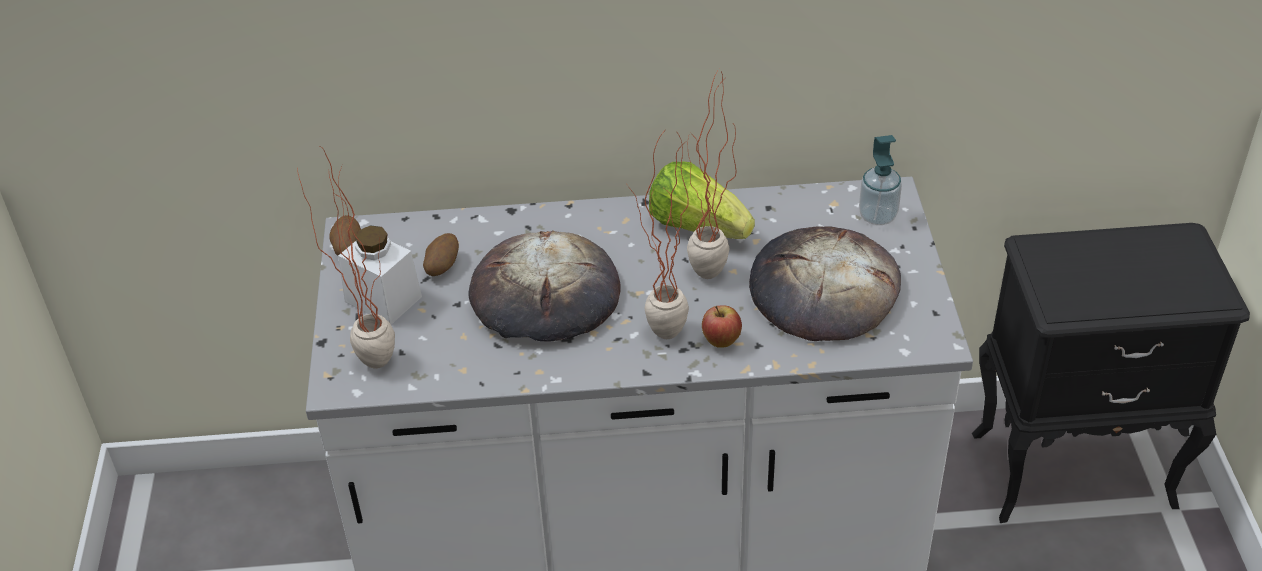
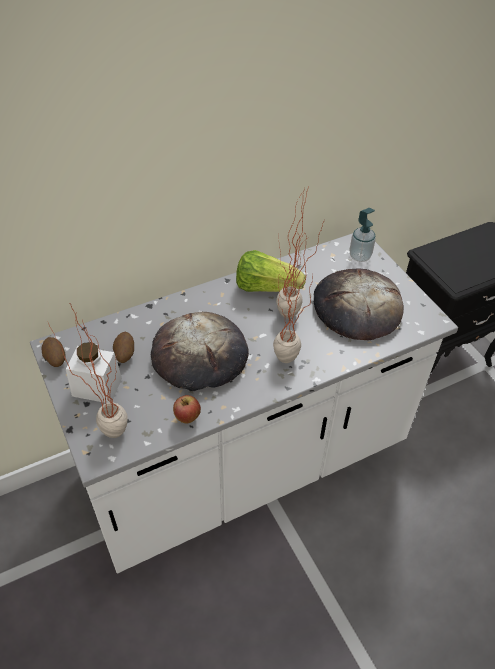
camera: 25 degrees left, 5 degrees up
(721, 342) = (320, 355): apple -> apple (187, 418)

